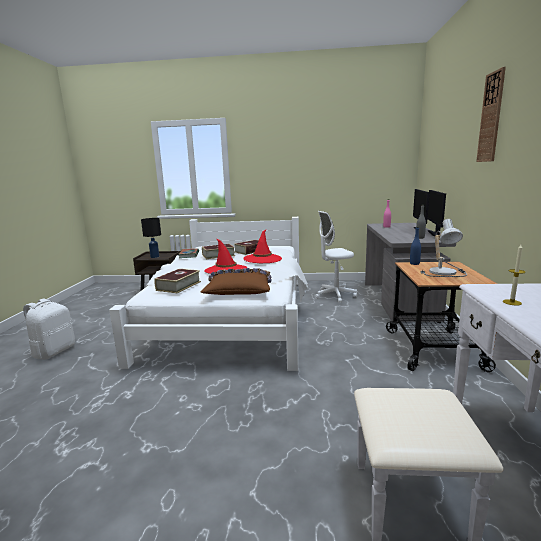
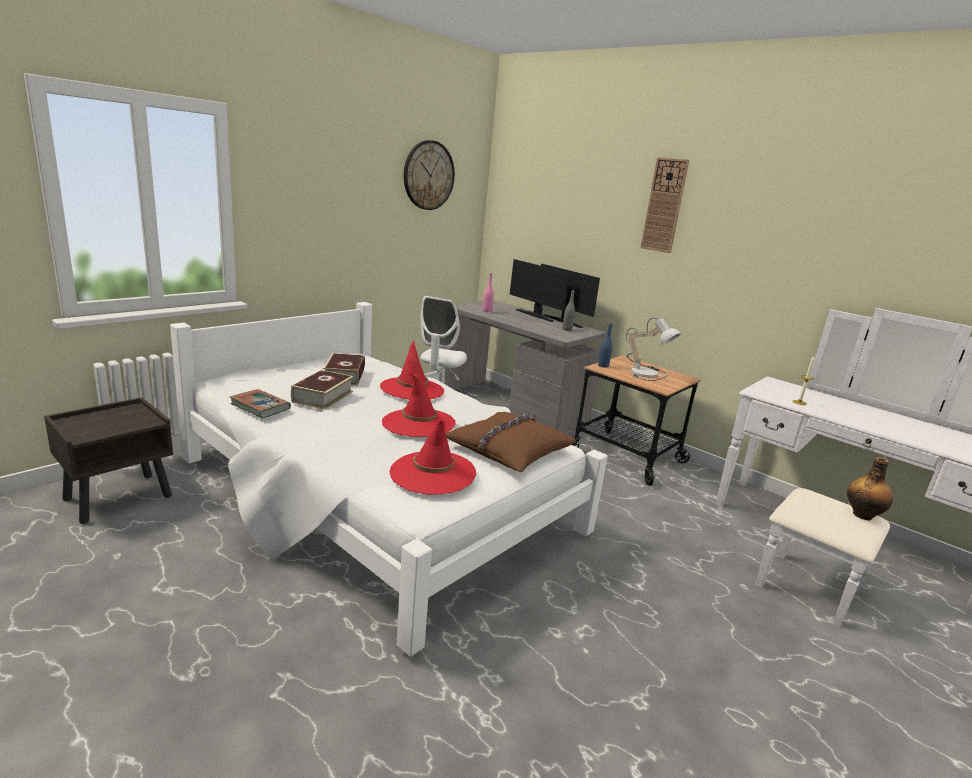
camera: 55 degrees left, 5 degrees up
(54, 351) = (180, 726): white backpack -> none
(154, 257) = (109, 425): black table lamp -> none
(178, 286) = (433, 473): book -> red hat
(358, 138) = (428, 175): none -> wall clock
(453, 432) = (863, 515): none -> bottle

